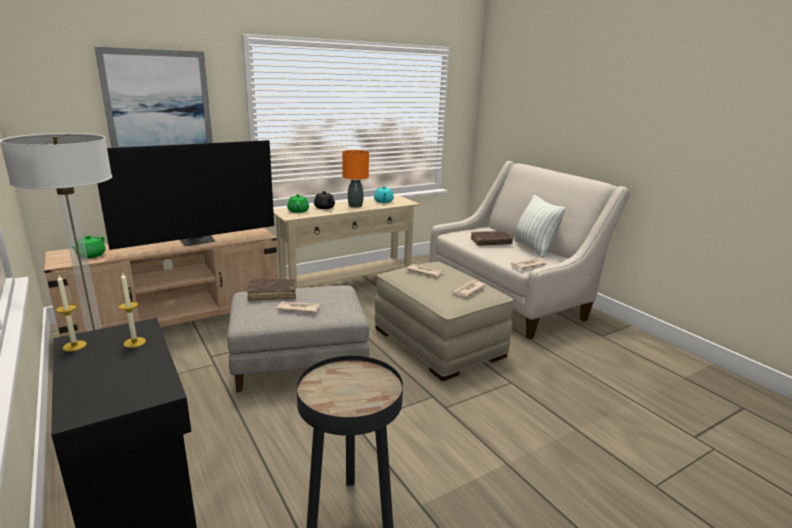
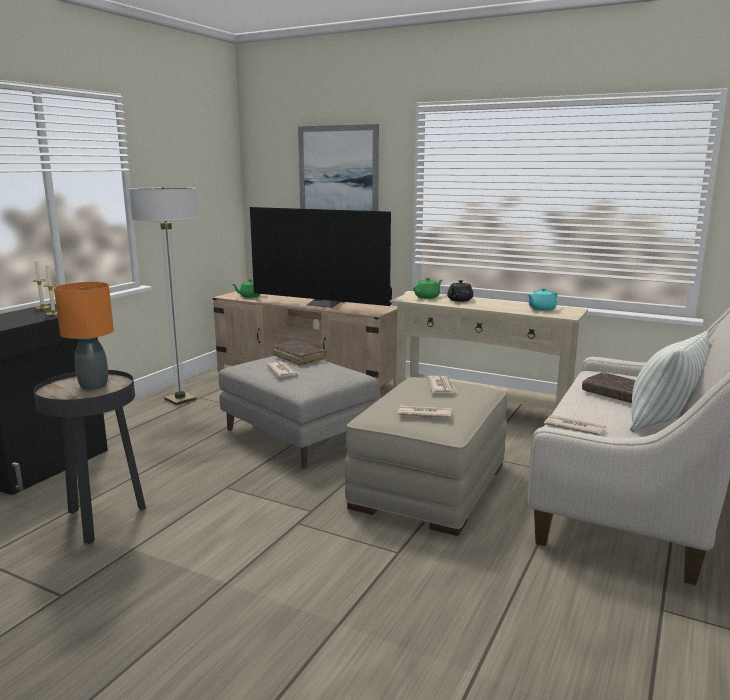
camera: 60 degrees right, 5 degrees down
(355, 206) = (494, 305): orange table lamp -> orange table lamp (93, 386)

